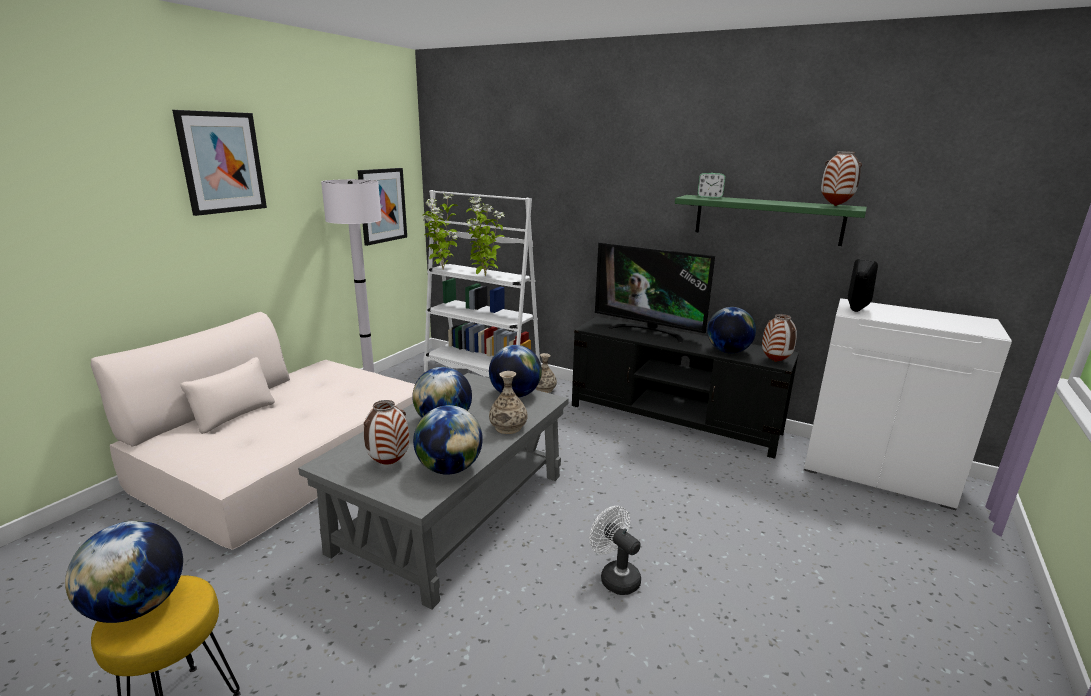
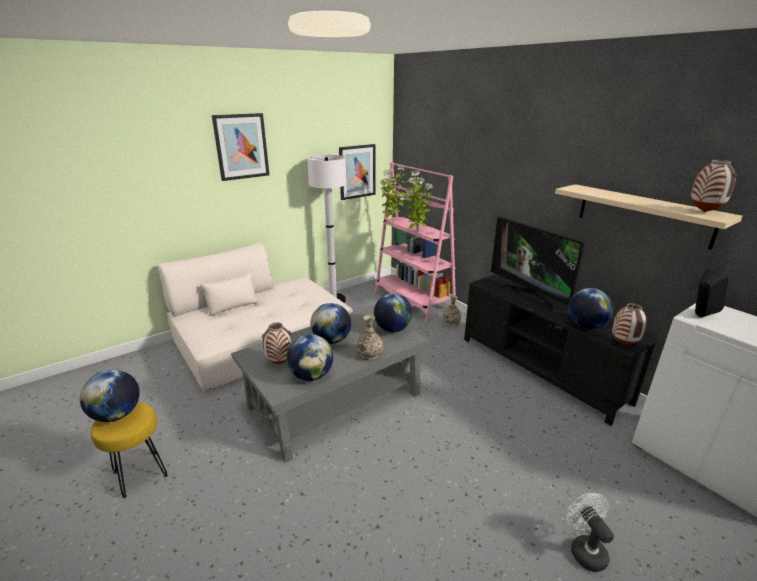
camera: 25 degrees right, 5 degrees up
(482, 373) = (413, 301): white bookcase -> pink bookcase
(615, 577) = (412, 481): white fan -> white fan (584, 549)
(709, 197) = (590, 189): alarm clock -> none
(767, 219) = (643, 215): green shelf -> beige shelf

